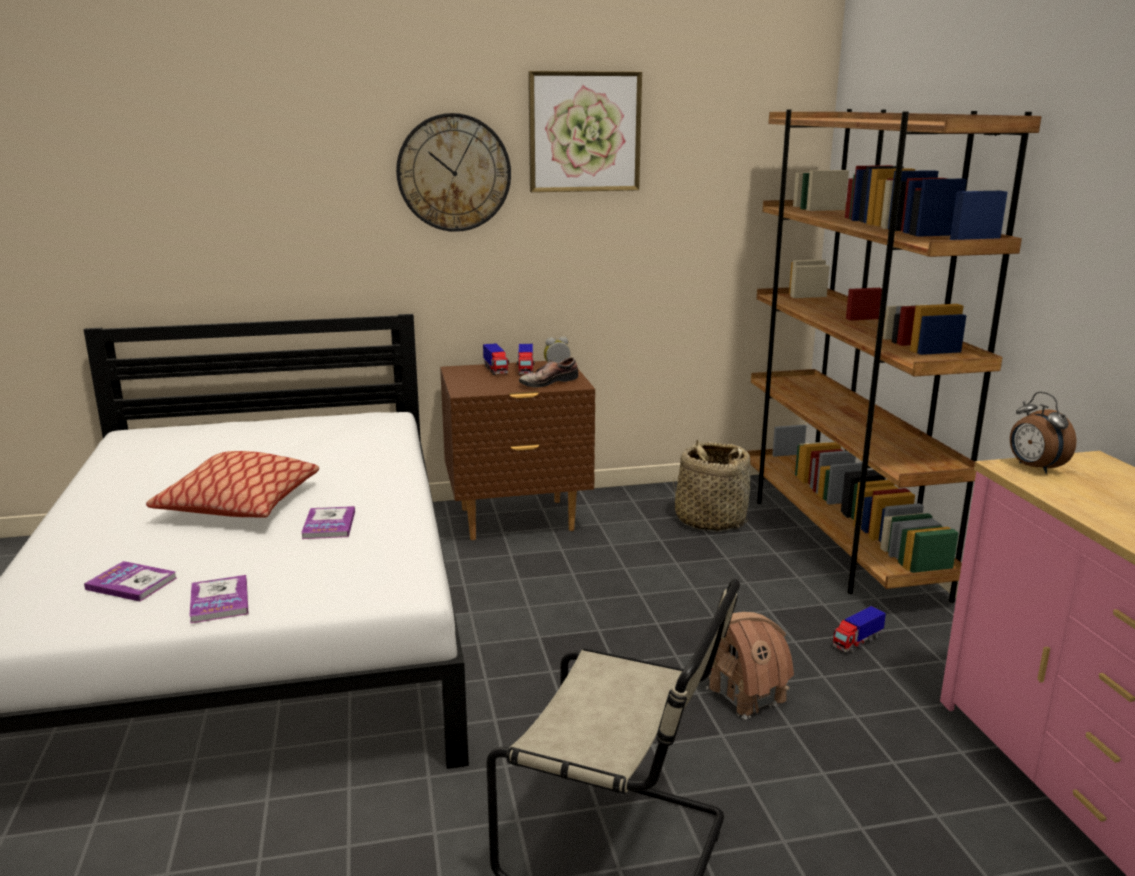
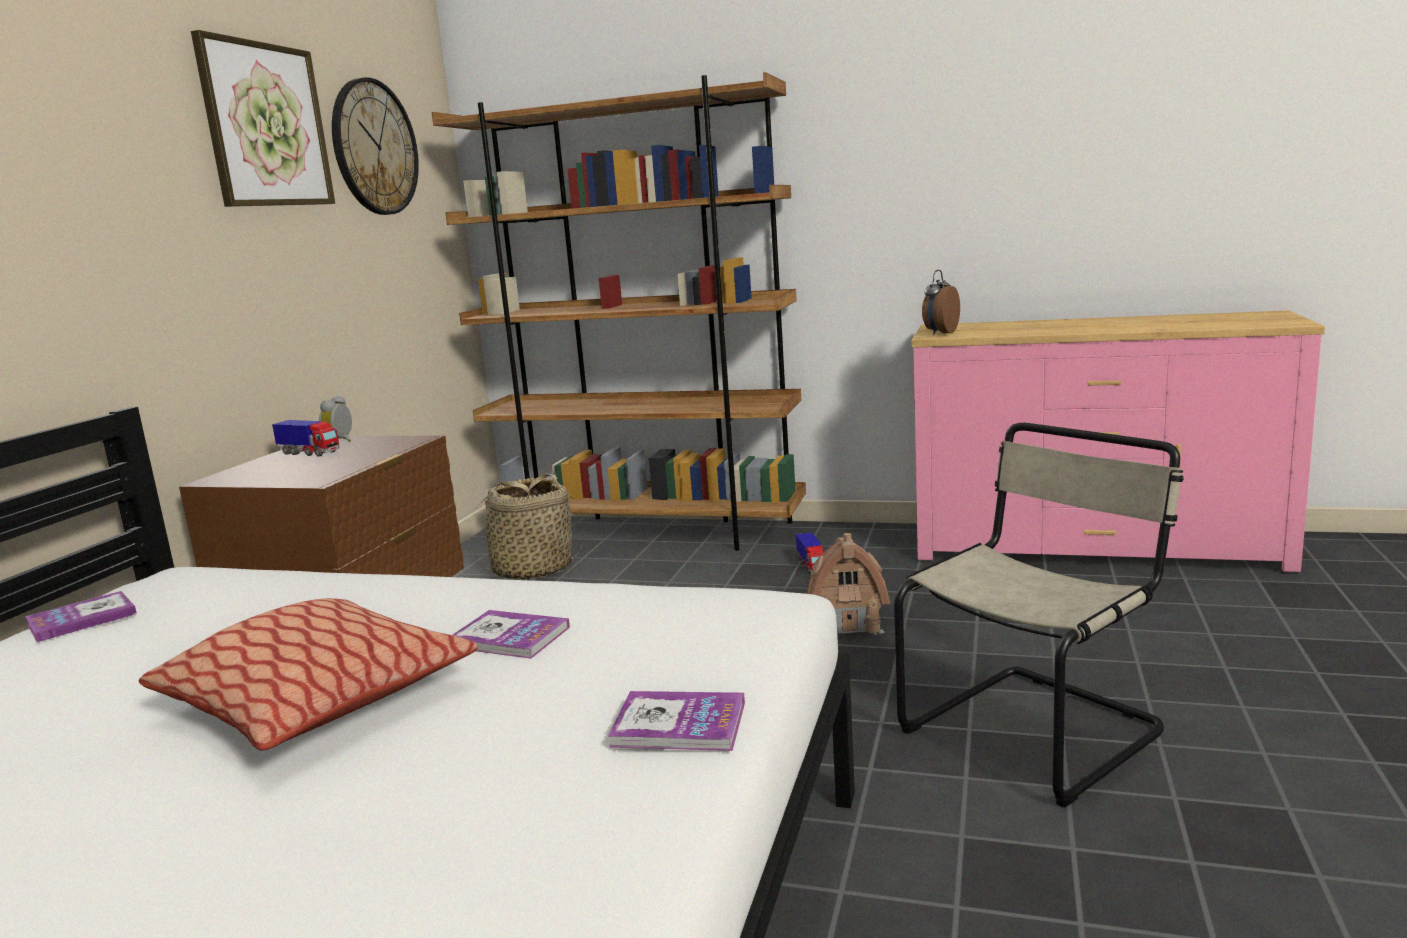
camera: 60 degrees left, 5 degrees down
(132, 583) = (511, 810): book -> book (82, 619)
(454, 173) = (127, 176): wall clock -> wall clock (374, 147)
(496, 370) = (273, 464): toy truck -> none
(547, 382) = (377, 448): shoe -> none
(1034, 468) = (940, 333): alarm clock -> alarm clock turned 120 degrees clockwise

